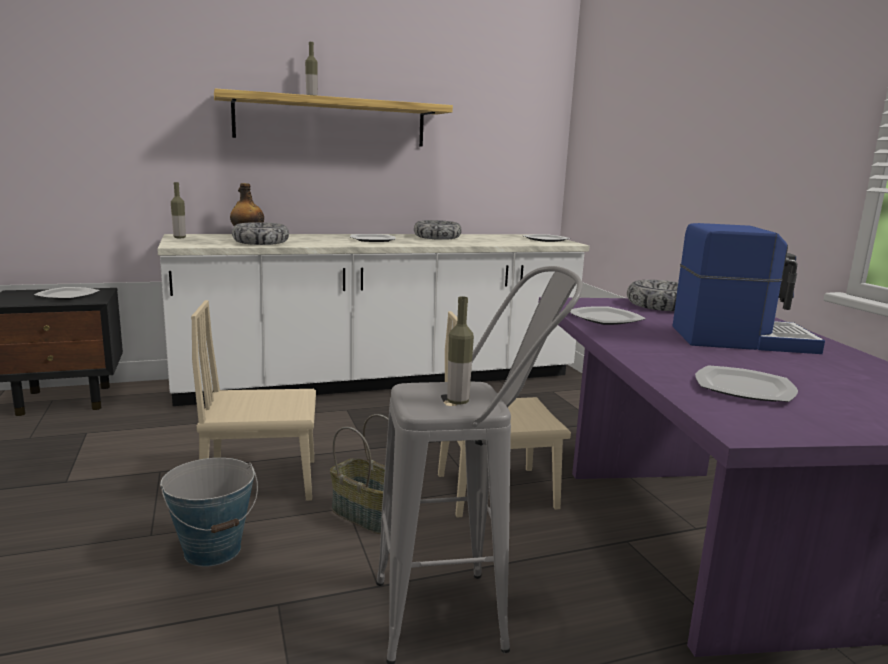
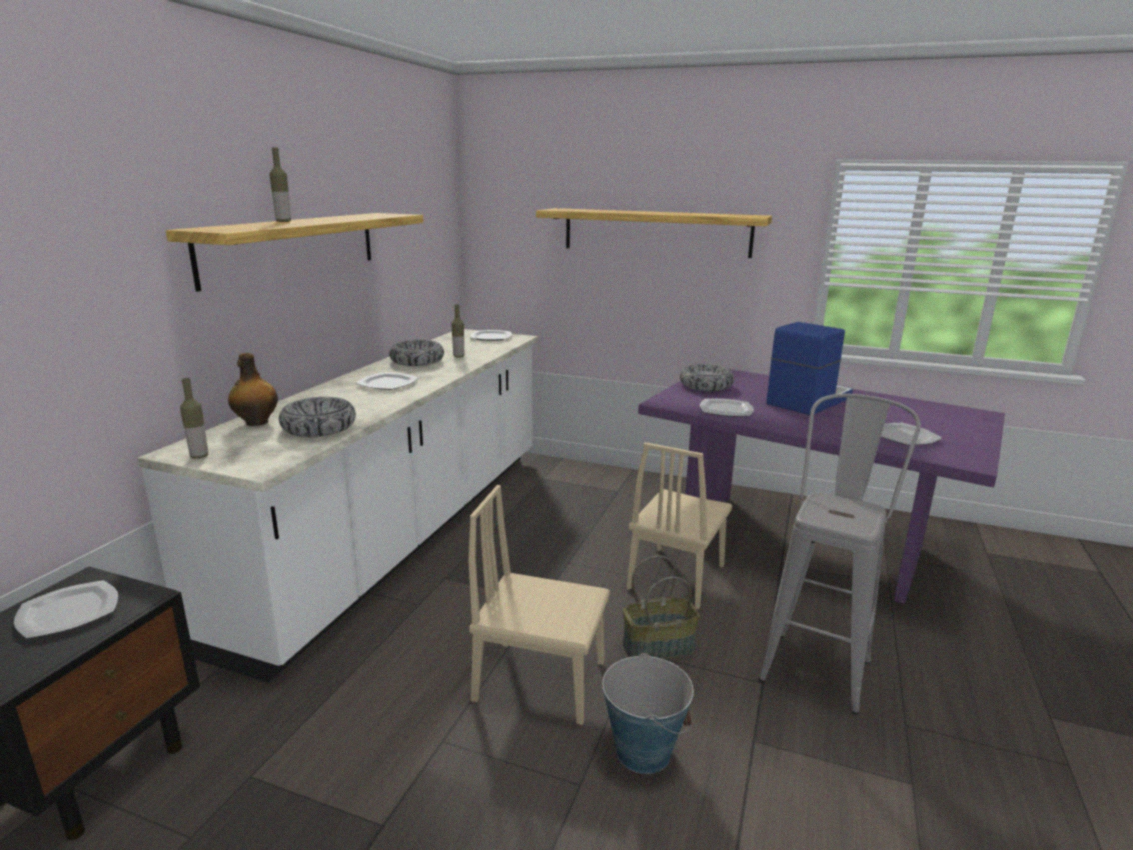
camera: 50 degrees left, 5 degrees up
(261, 481) = (540, 681): beige chair -> beige chair turned 75 degrees clockwise
(457, 401) = (849, 512): bottle -> bottle (458, 356)
(701, 129) = (656, 232): none -> shelf

